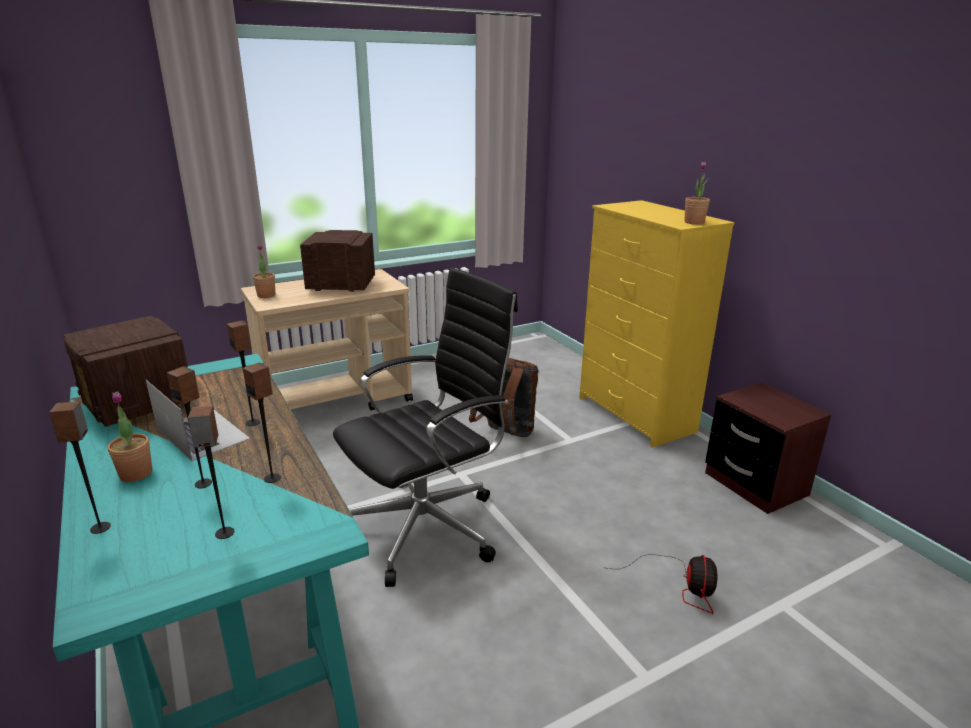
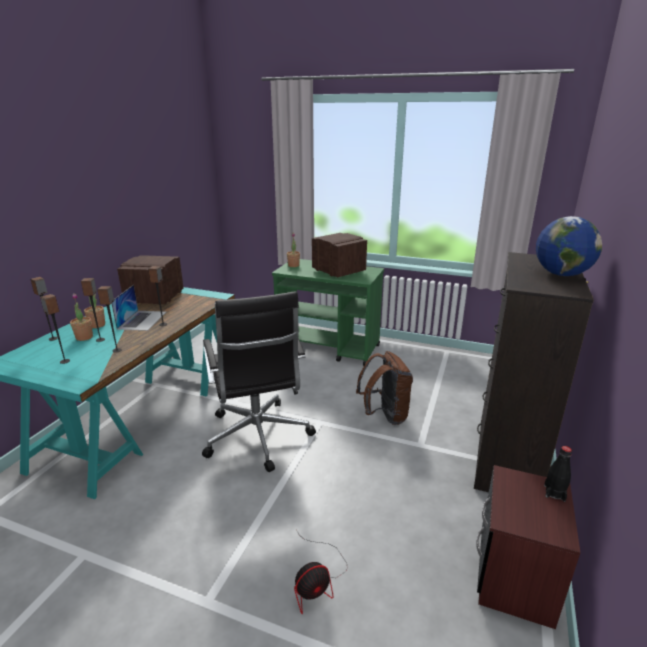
camera: 50 degrees right, 0 degrees up
(337, 402) = (329, 348): beige cart -> green cart
(428, 526) = (258, 437): black office chair -> black office chair turned 60 degrees clockwise
(635, 415) = (505, 459): yellow dresser -> black dresser
(673, 212) = (561, 274): none -> globe
(694, 222) = (543, 287): potted plant -> potted plant (84, 337)
(768, 392) = (554, 493): none -> black bottle

